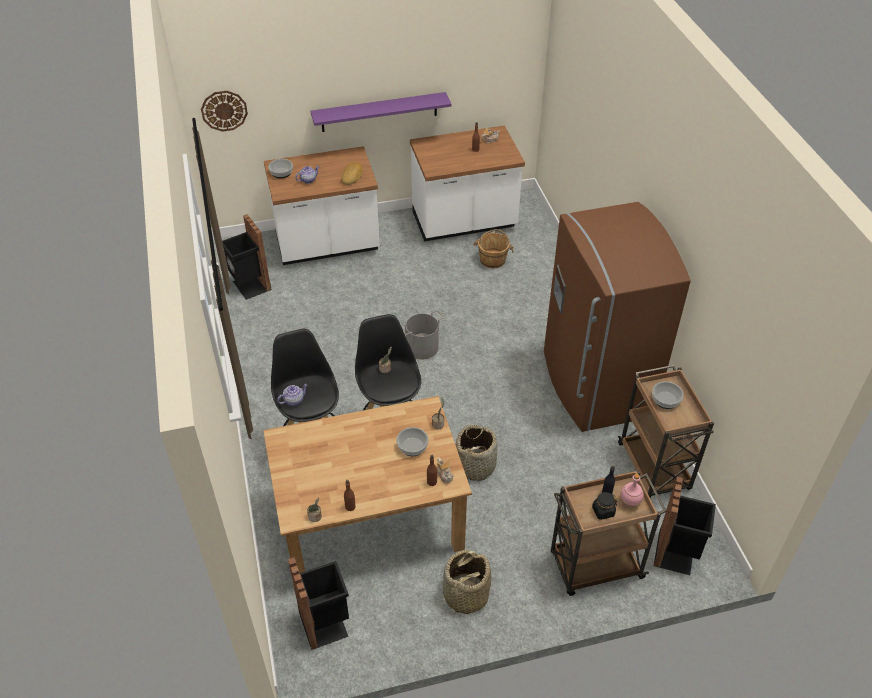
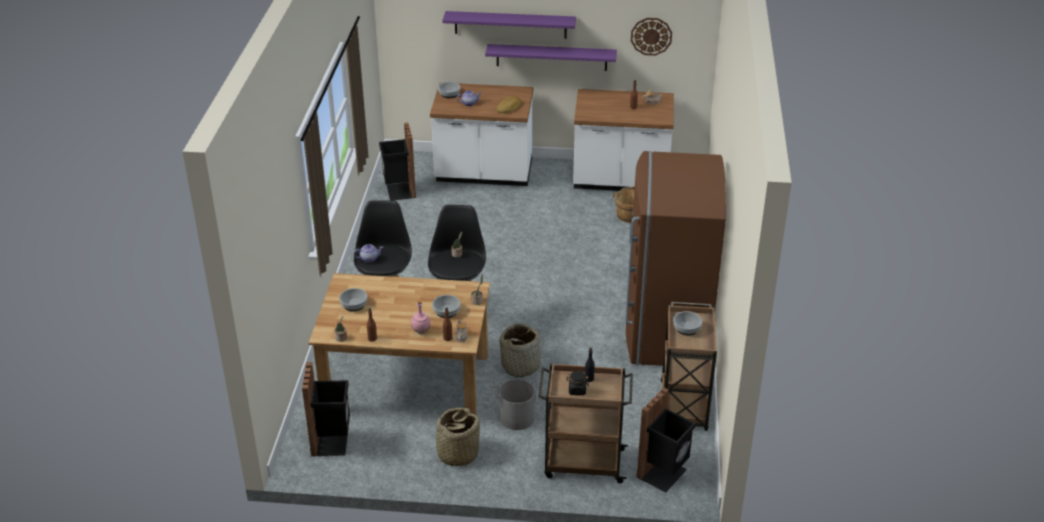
camera: 20 degrees right, 10 degrees down
(224, 110) = (411, 29): wall clock -> wall clock (651, 36)
(307, 466) = (354, 304): none -> bowl
(333, 86) = (510, 24): none -> purple shelf
(422, 347) = (524, 268): grey bucket -> grey bucket (516, 417)
(630, 502) = (605, 390): pink bottle -> pink bottle (421, 331)

